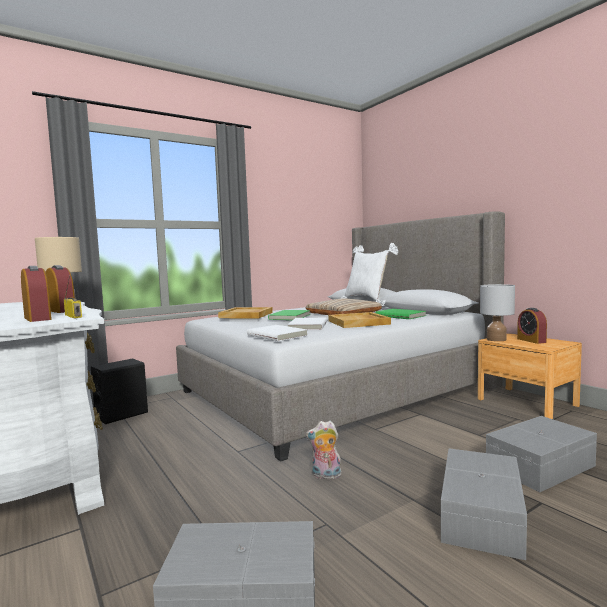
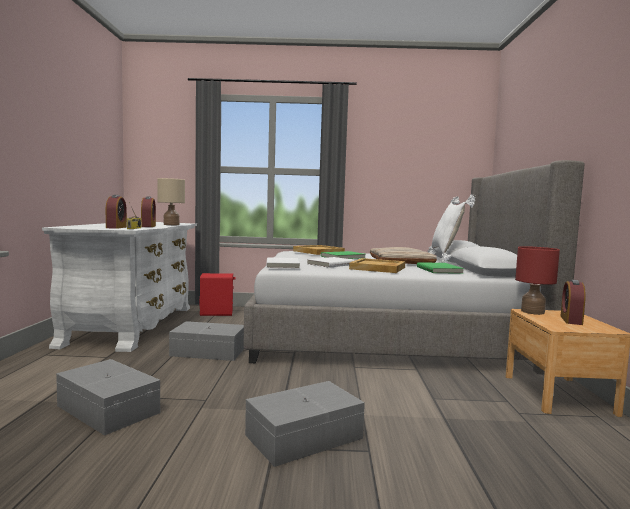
camera: 35 degrees right, 0 degrees up
(122, 415) = (217, 313): black speaker -> red speaker
(325, 476) = (257, 379): plush toy -> none
(496, 339) = (533, 312): grey table lamp -> red table lamp
(542, 466) = (433, 435): grey storage box -> grey storage box (208, 352)

